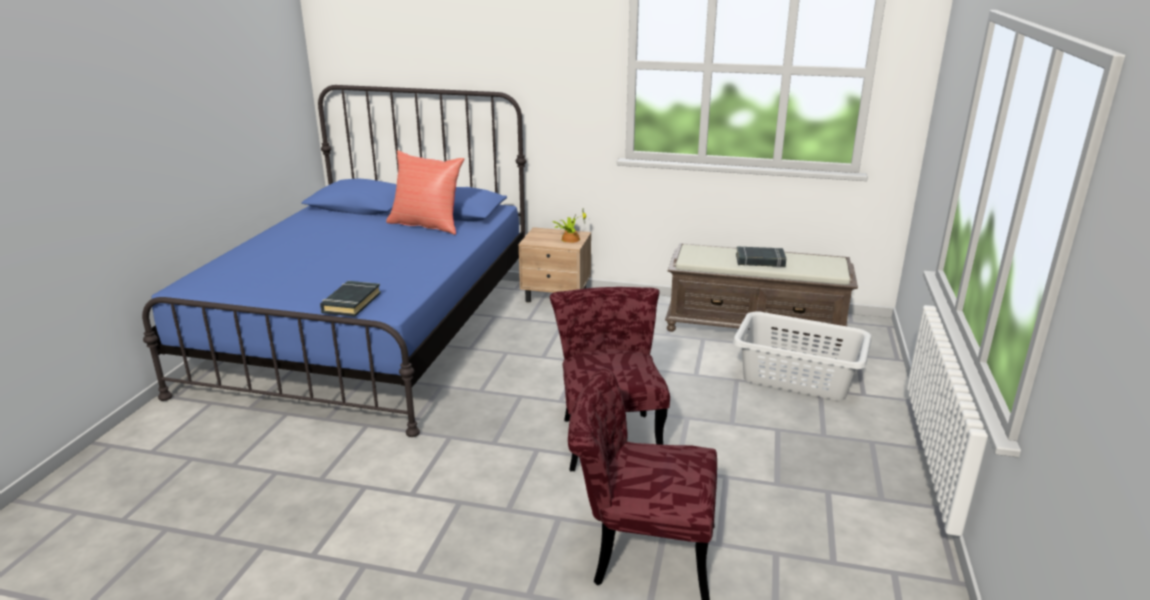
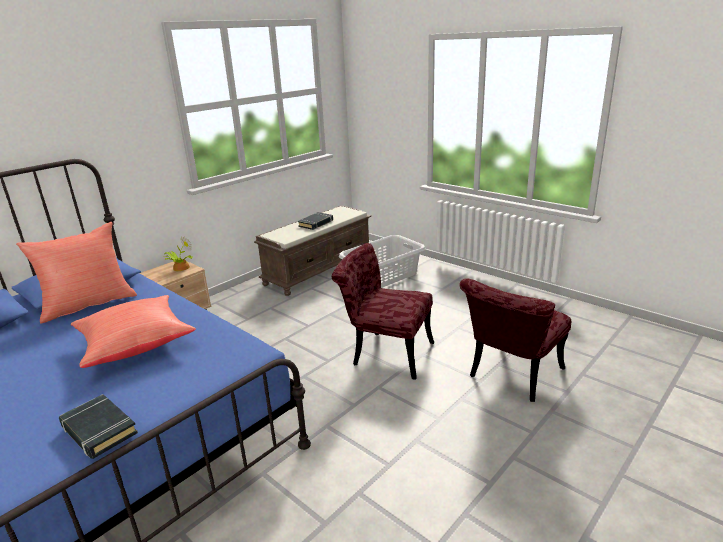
camera: 60 degrees left, 0 degrees up
(351, 303) = (215, 369): black book -> black book (99, 430)
(375, 263) = (135, 344): none -> red pillow

